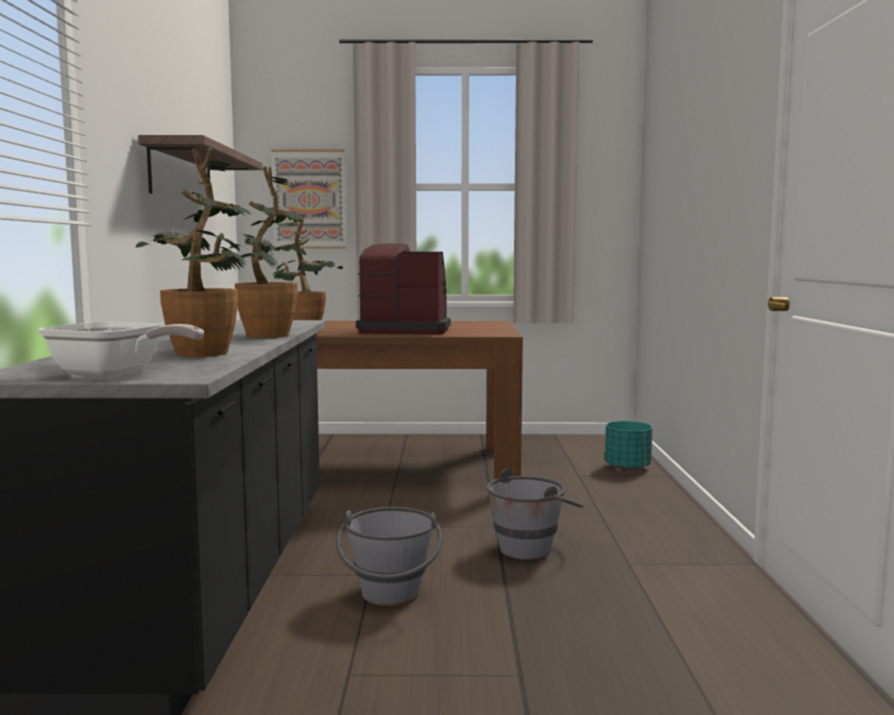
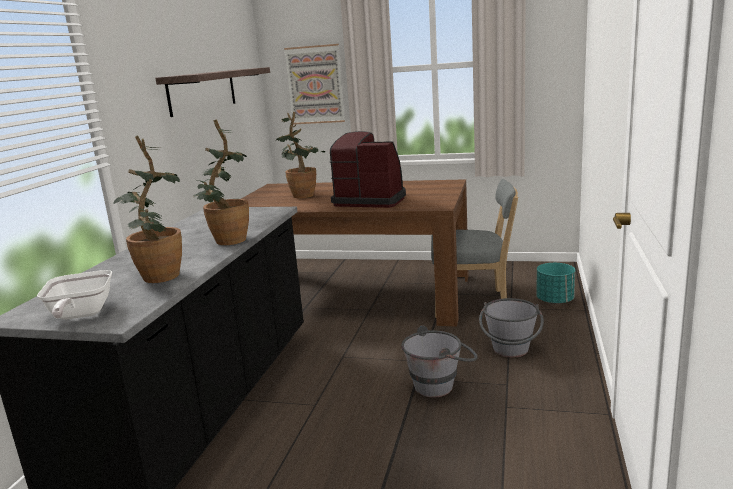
camera: 15 degrees right, 10 degrees up
(115, 374) = (80, 315): frying pan -> frying pan turned 45 degrees clockwise
(390, 599) = (317, 429): grey bucket -> grey bucket (511, 353)
(530, 472) = (474, 304): none -> grey chair

